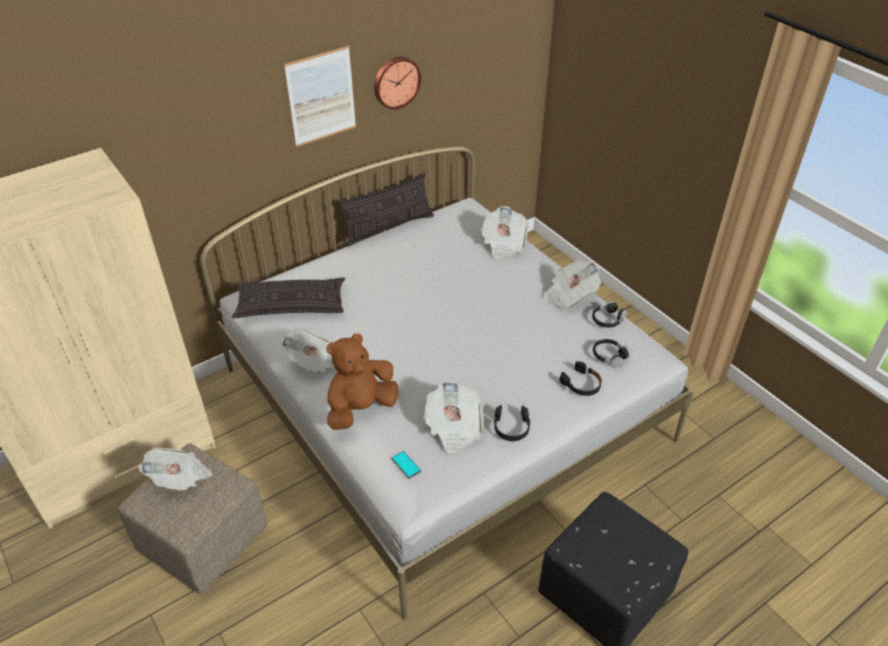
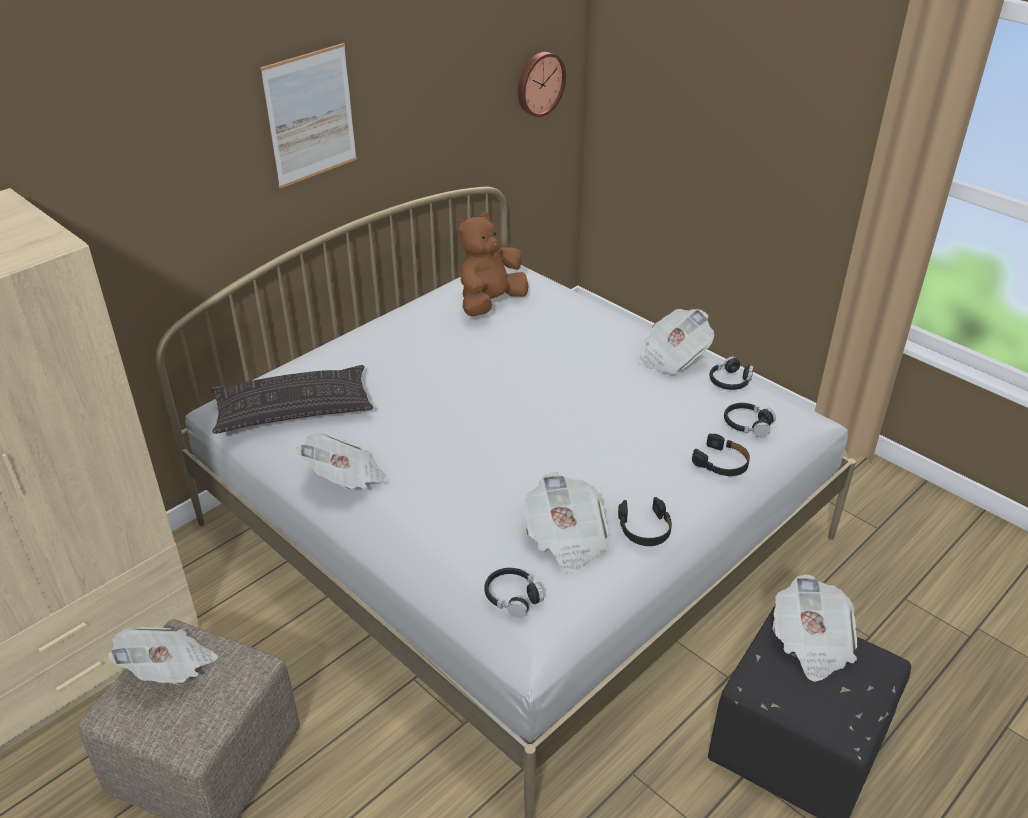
camera: 10 degrees left, 5 degrees down
(361, 408) = (428, 531): brown plush toy -> brown plush toy (490, 303)
(388, 227) = (405, 301): pillow -> none
(396, 82) = (404, 96): wall clock -> wall clock (539, 83)
(406, 465) = (512, 597): phone -> black headphones
(503, 244) = (566, 305): newspaper -> newspaper (811, 644)

